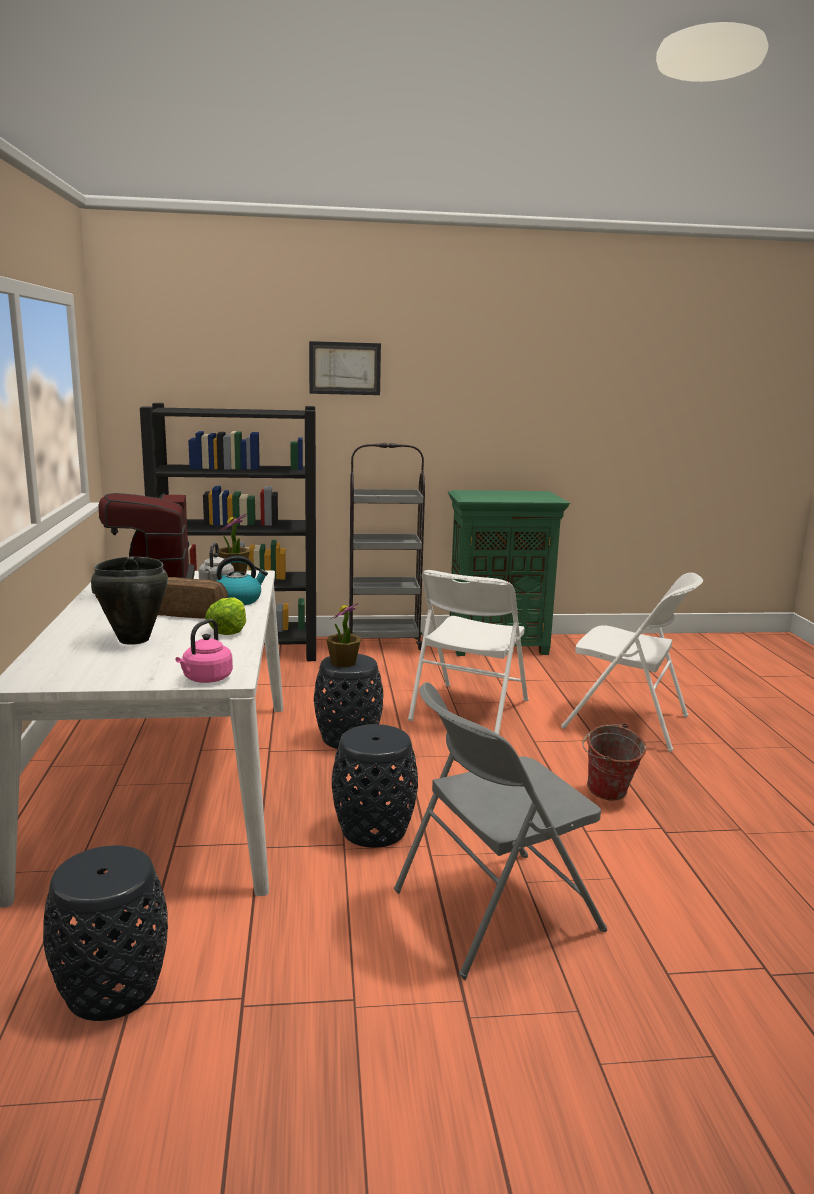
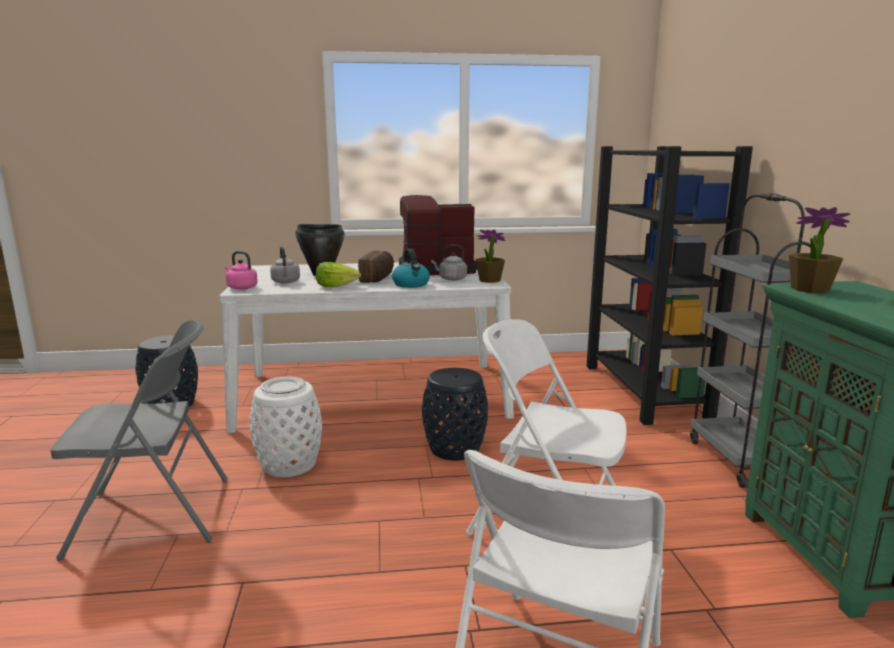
camera: 90 degrees right, 0 degrees up
(180, 656) = (286, 282): none -> grey kettle
(343, 663) = (451, 374): potted plant -> potted plant (809, 289)
(344, 368) = (789, 95): picture -> none
(374, 830) = (289, 464): black stool -> white stool
(375, 737) = (283, 388): none -> plate
(496, 909) = (151, 516): grey chair -> grey chair turned 105 degrees clockwise
(608, 796) = (312, 613): bucket -> none

